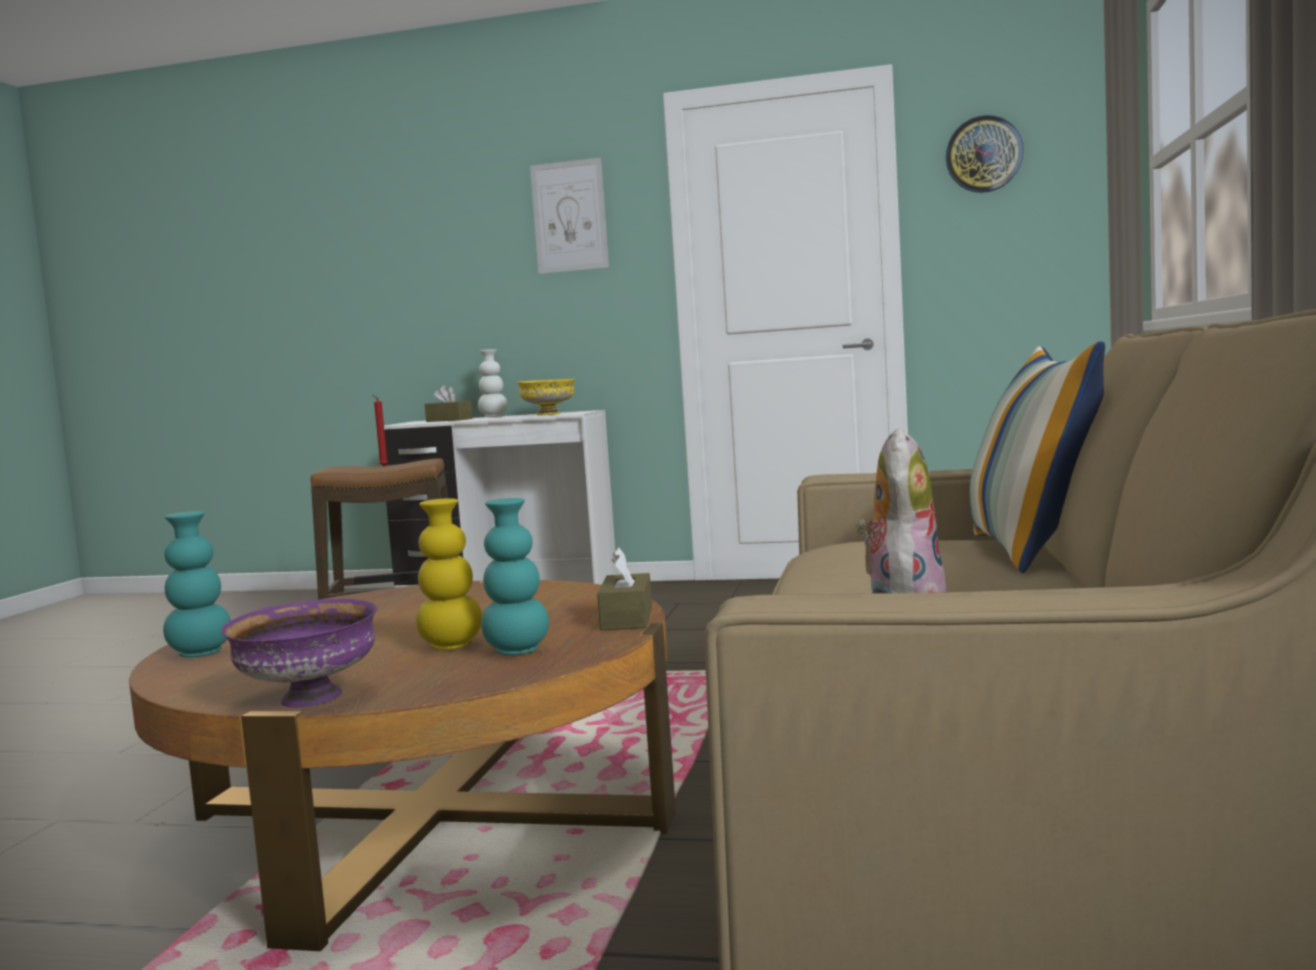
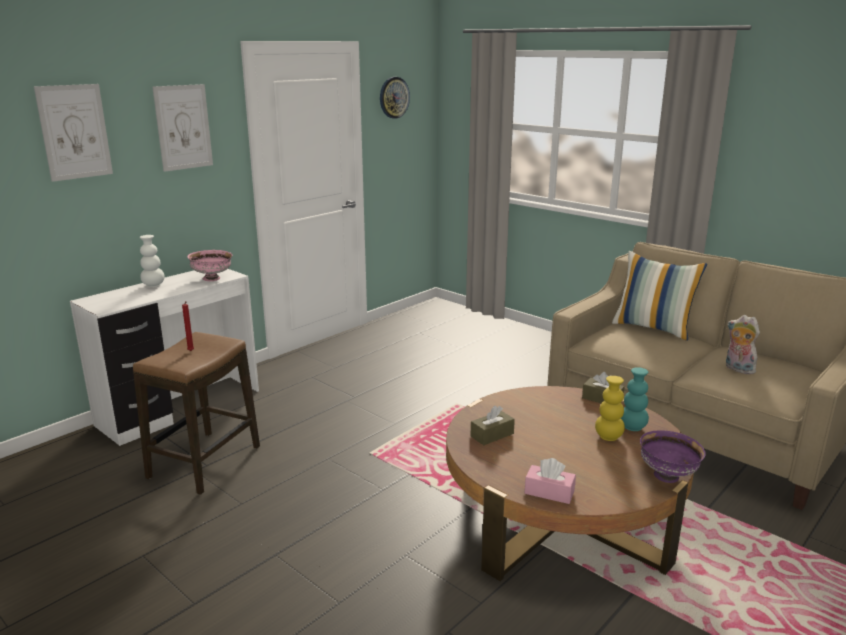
camera: 60 degrees left, 15 degrees up
(200, 653) = (549, 492): turquoise vase -> pink tissue box
(437, 224) = (74, 132): none -> picture
(449, 420) = (136, 297): brown tissue box -> brown tissue box (492, 435)
(549, 414) = (212, 278): yellow bowl -> pink bowl

